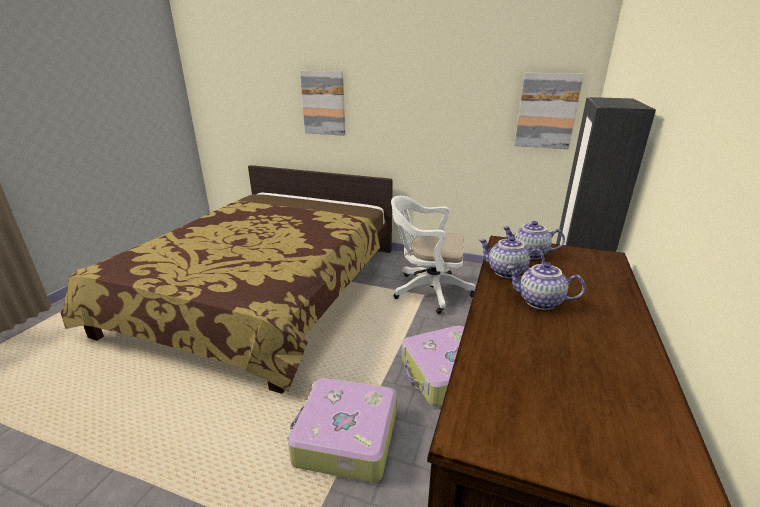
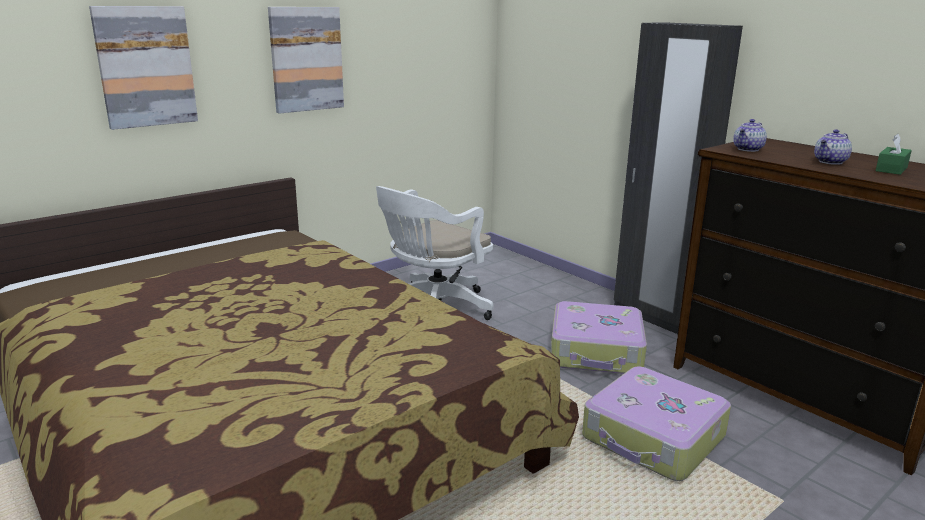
camera: 60 degrees left, 5 degrees down
(506, 272) = (779, 158): teapot -> none
(547, 111) = (456, 50): picture -> picture (306, 59)
(567, 347) = (891, 169): none -> green tissue box

